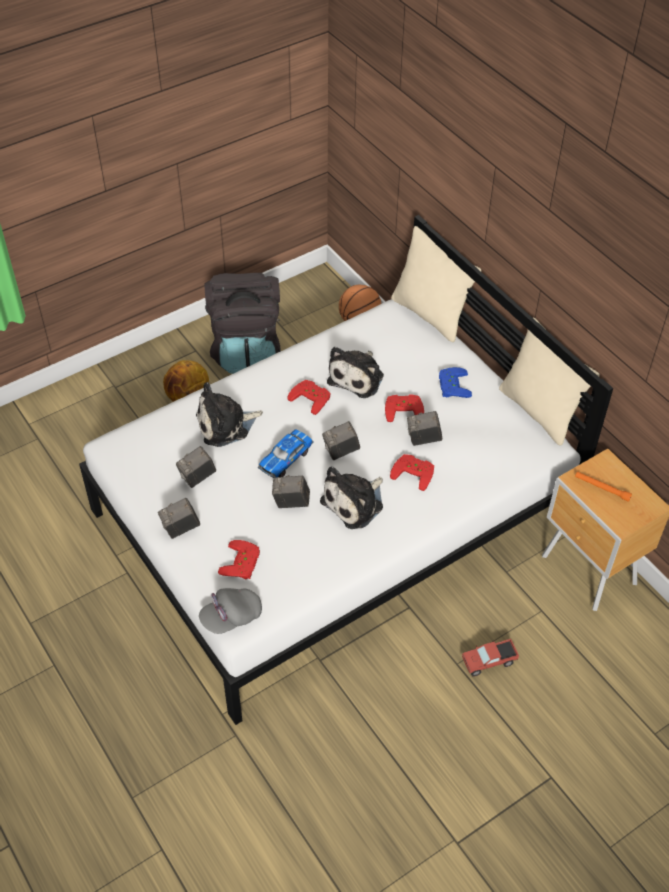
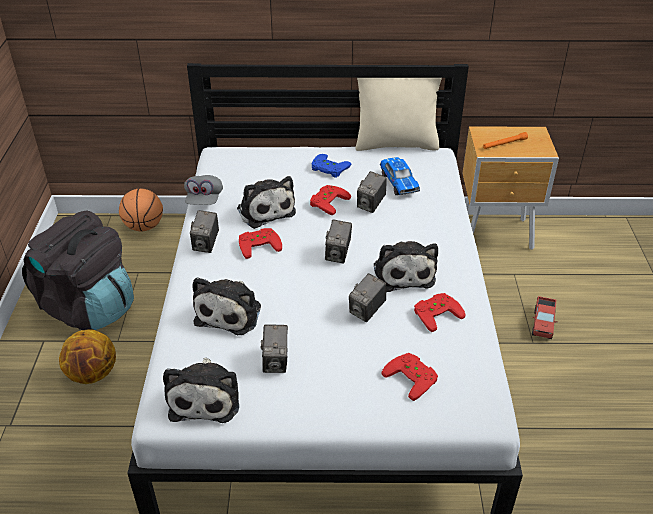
camera: 55 degrees left, 10 degrees down
(139, 458) = (205, 397): none -> plush toy
(181, 528) = (331, 404): camera -> camera (206, 244)
(231, 617) = (475, 415): grey cap -> grey cap (204, 200)
(286, 458) = (313, 291): toy car -> toy car (398, 182)
(414, 472) = (400, 225): red game controller -> red game controller (436, 312)
(430, 314) = (243, 146): beige pillow -> none

